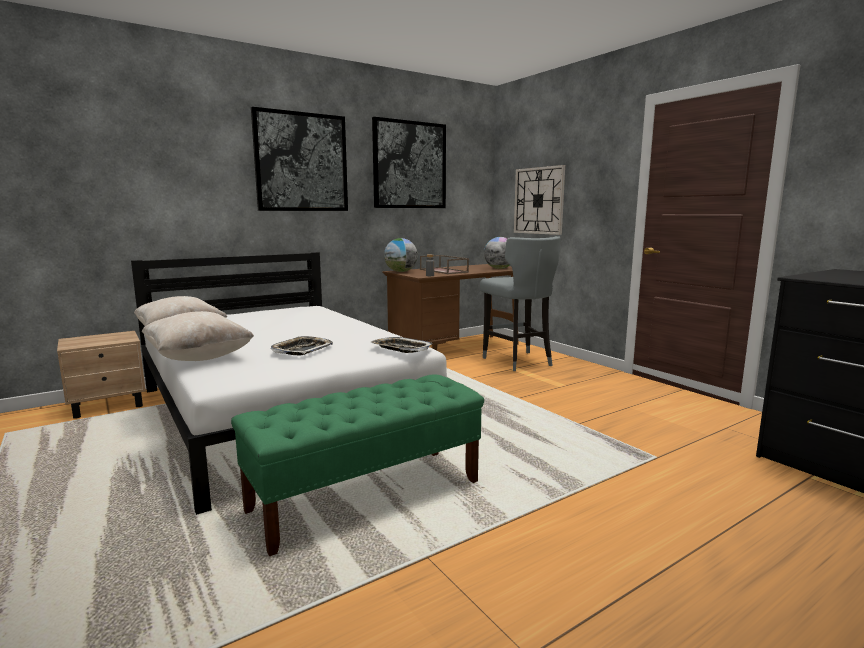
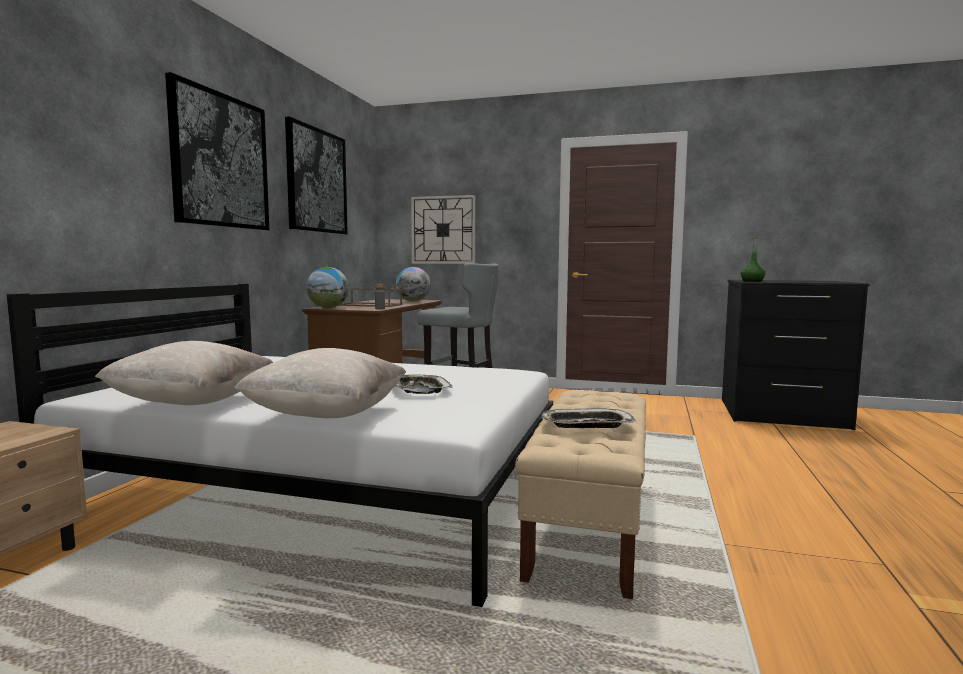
camera: 40 degrees left, 5 degrees down
(367, 496) = (589, 525): green bench -> beige bench
(401, 349) = (510, 373): tray -> tray (586, 425)
(807, 276) = (752, 281): none -> green bottle

